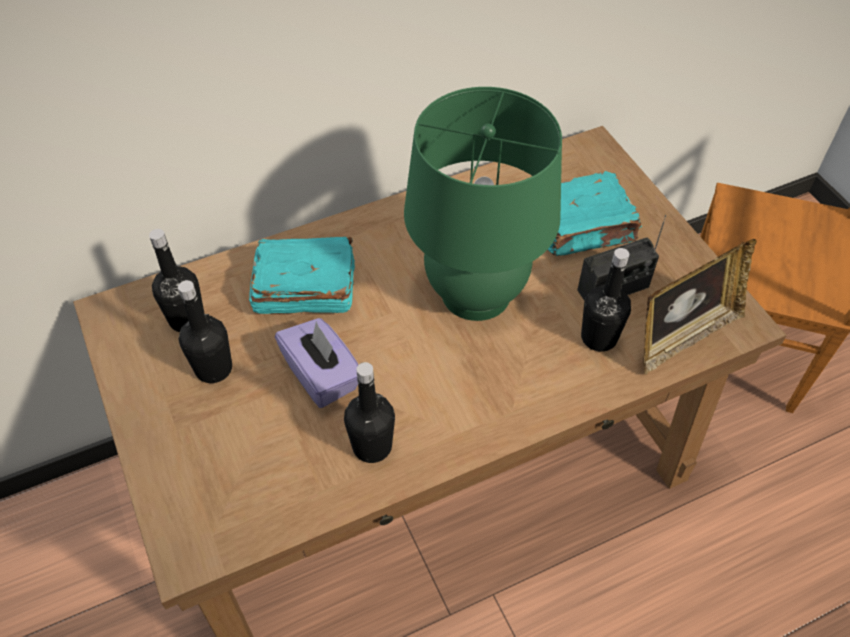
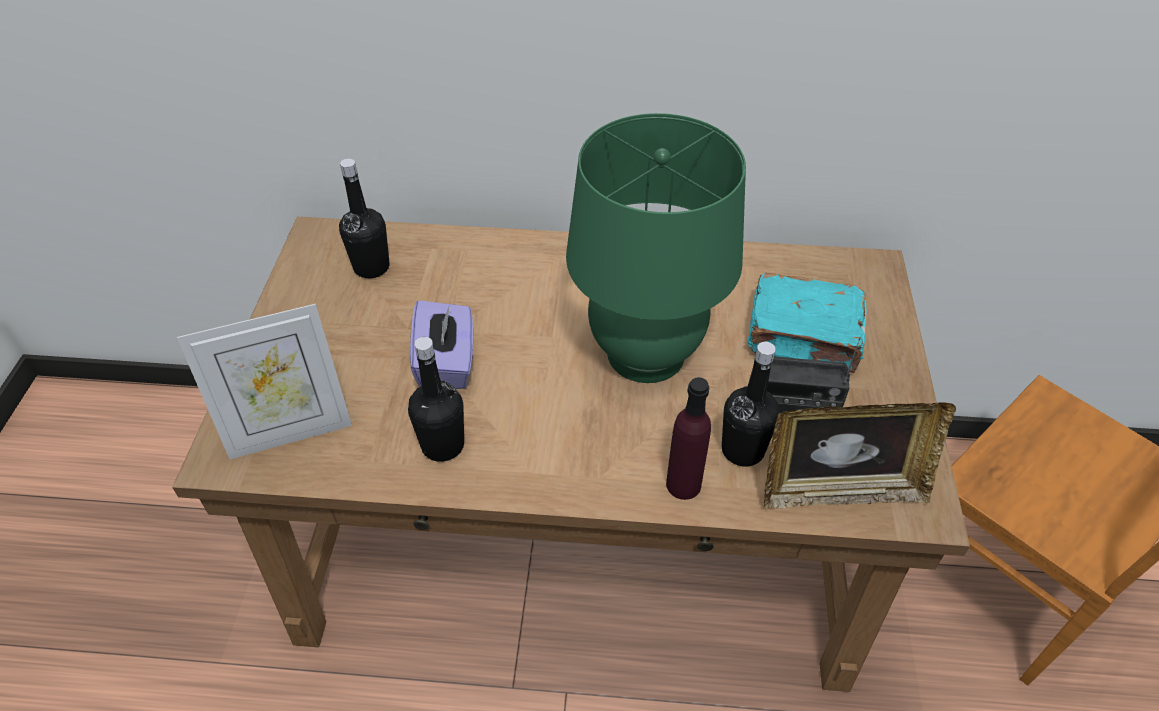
camera: 30 degrees right, 5 degrees down
(213, 368) = (361, 316): black bottle -> none
(231, 501) = (290, 432): none -> picture frame
(304, 289) = (488, 283): turquoise book -> none
(576, 385) = (683, 484): none -> purple bottle

